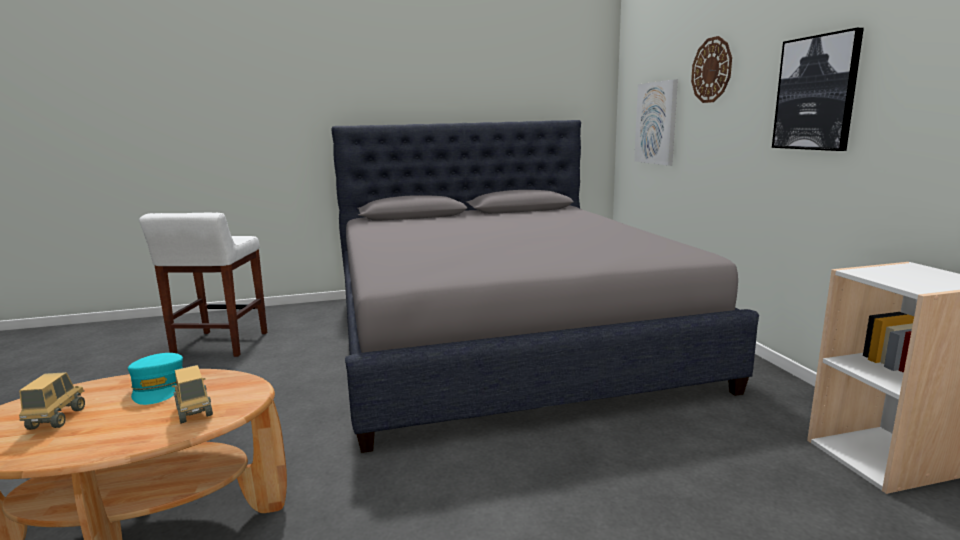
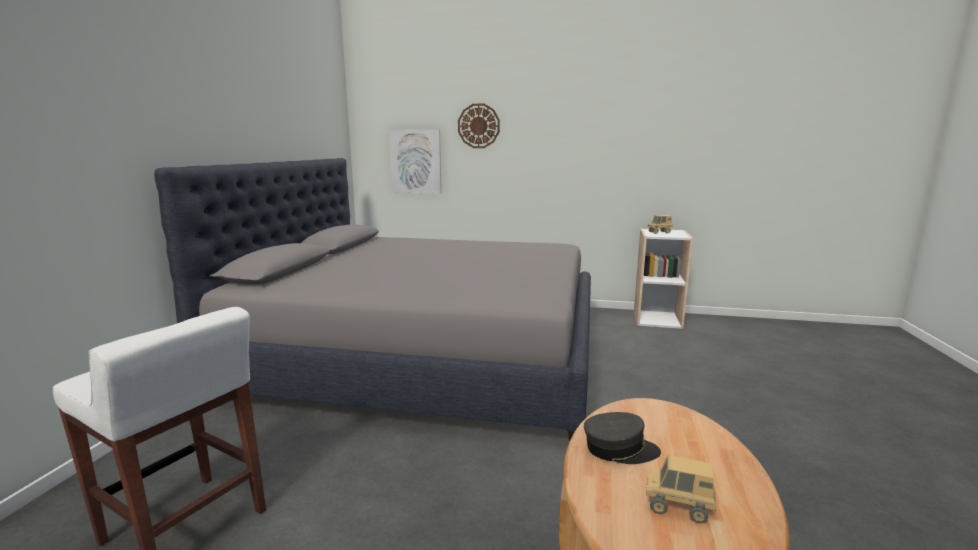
camera: 65 degrees left, 0 degrees up
(159, 388) = (619, 449): turquoise cap -> grey cap
(194, 412) = (681, 430): toy truck -> toy truck (659, 232)
(816, 93) = (571, 147): picture -> none

